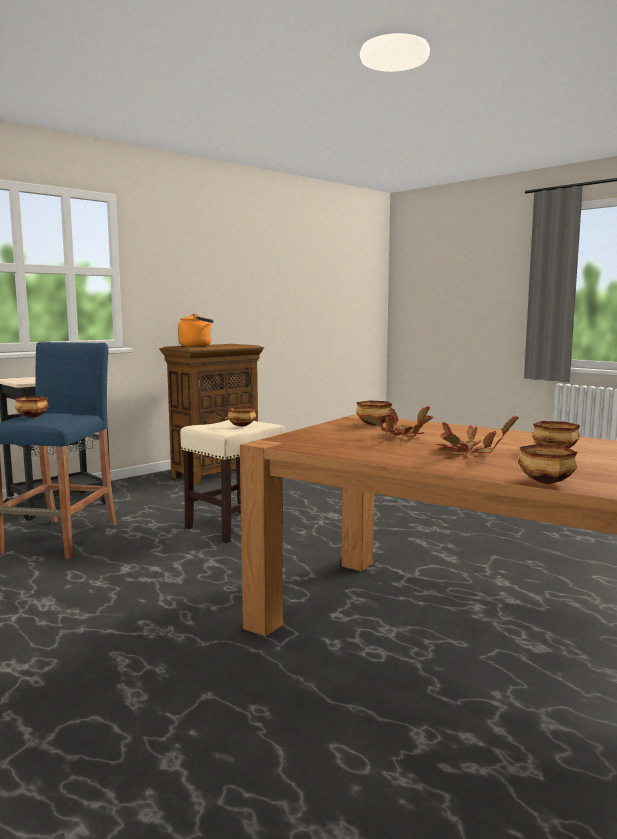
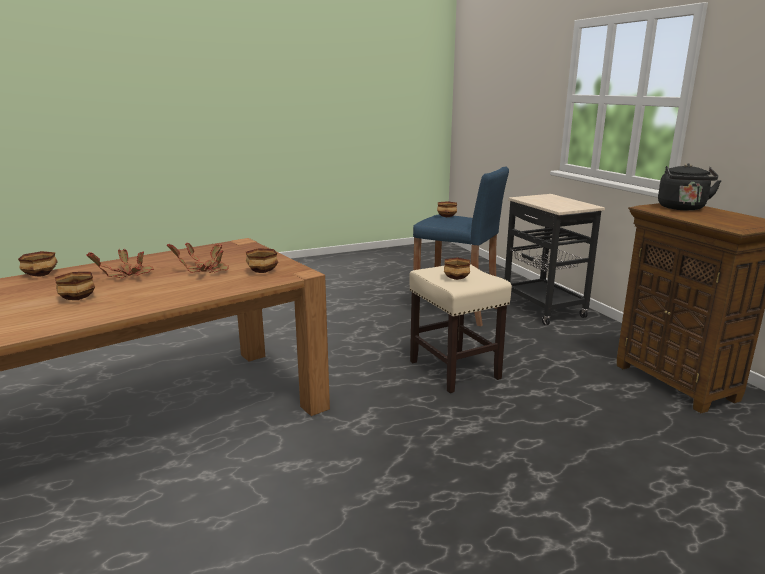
camera: 110 degrees right, 10 degrees up
(197, 346) = (682, 208): orange kettle -> black kettle

